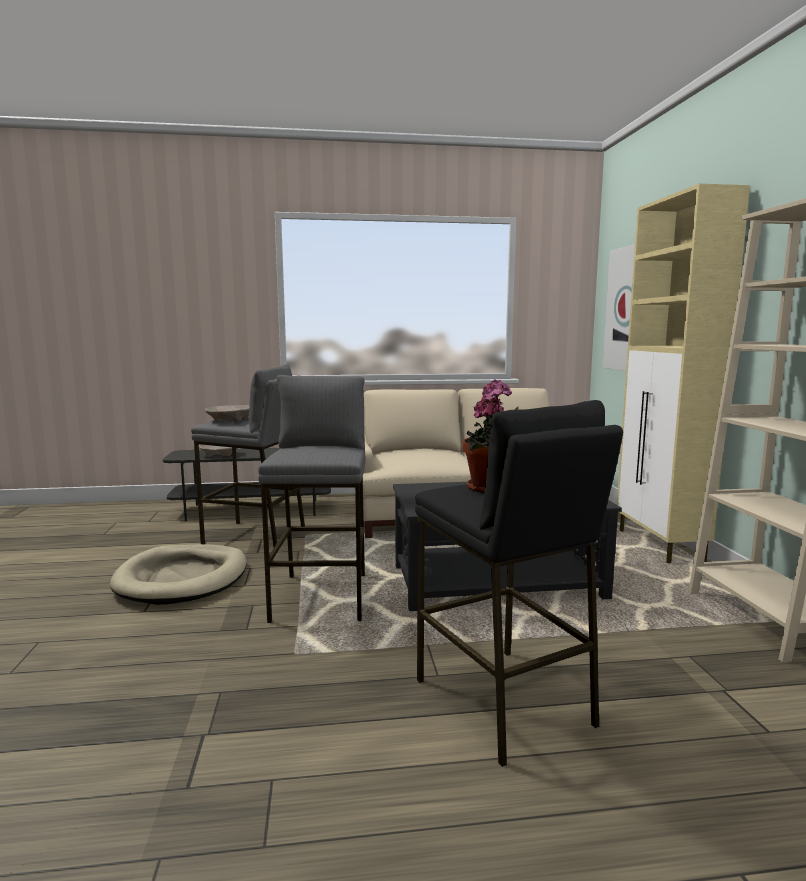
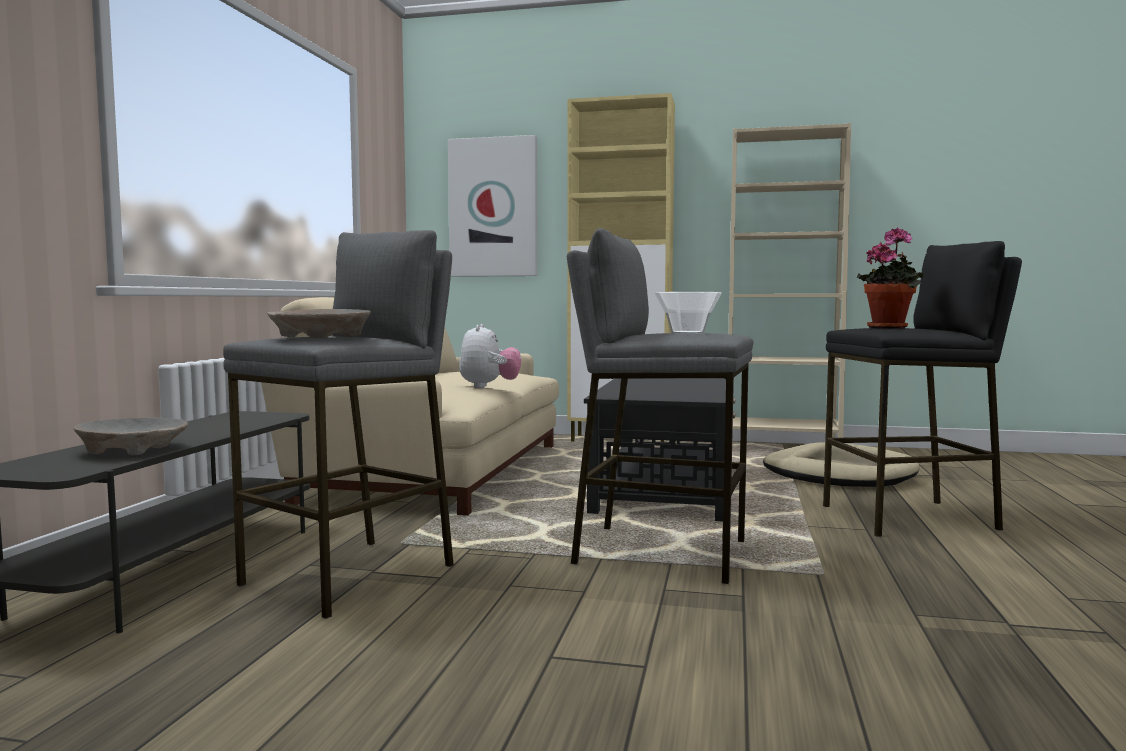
camera: 70 degrees left, 5 degrees down
(183, 579) = (511, 634): beige dog bed -> beige dog bed (838, 473)
(300, 451) = (688, 333): none -> bowl
(446, 462) = (489, 387): none -> plush toy

